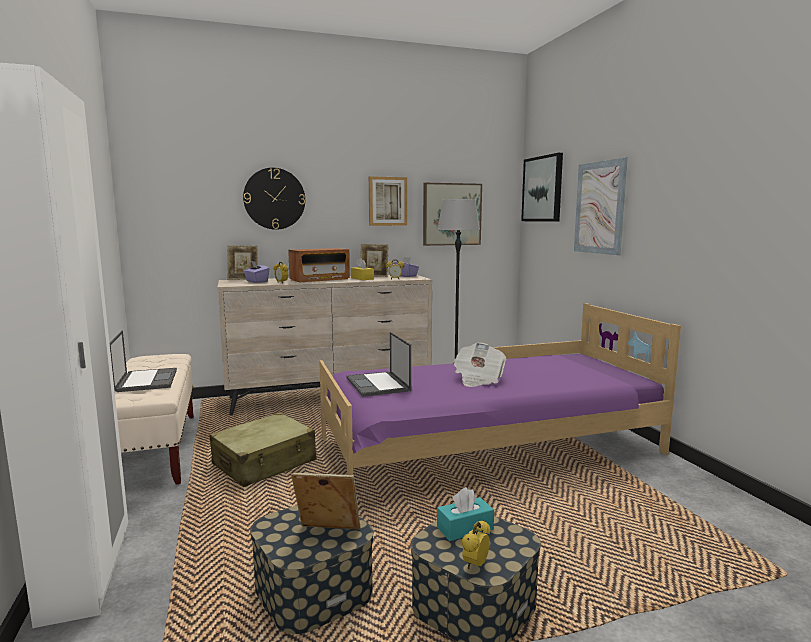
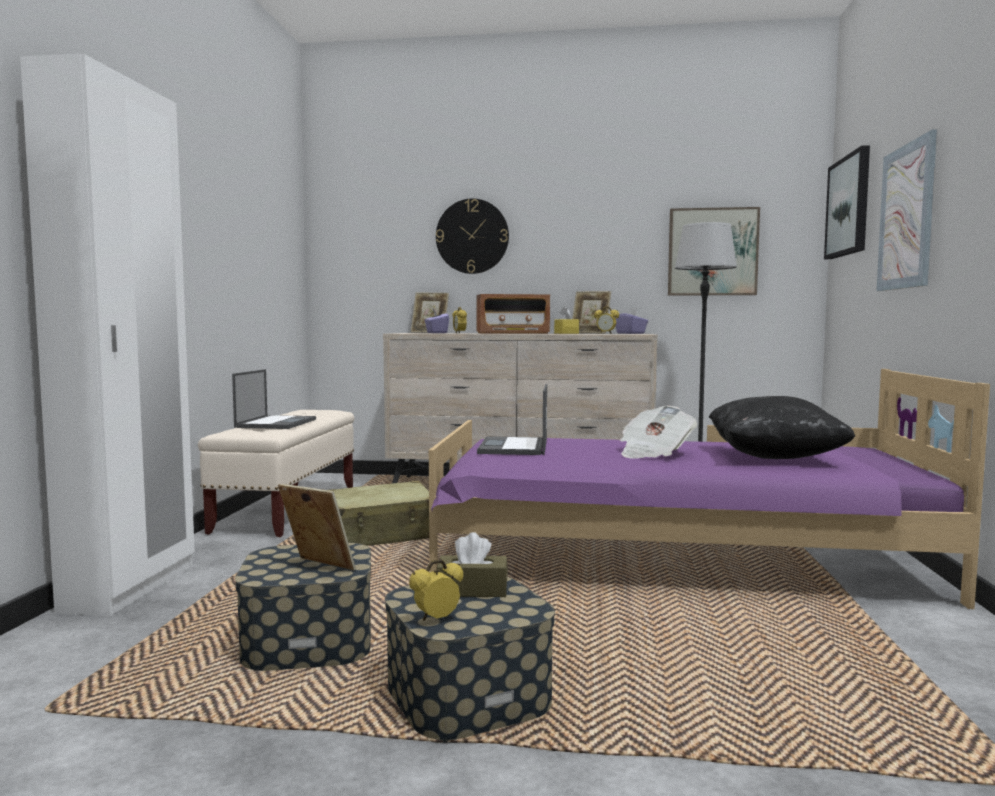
camera: 25 degrees right, 5 degrees down
(387, 201) = (617, 236): picture -> none
(465, 528) = (472, 590): turquoise tissue box -> brown tissue box
(550, 373) = (774, 457): none -> black pillow

